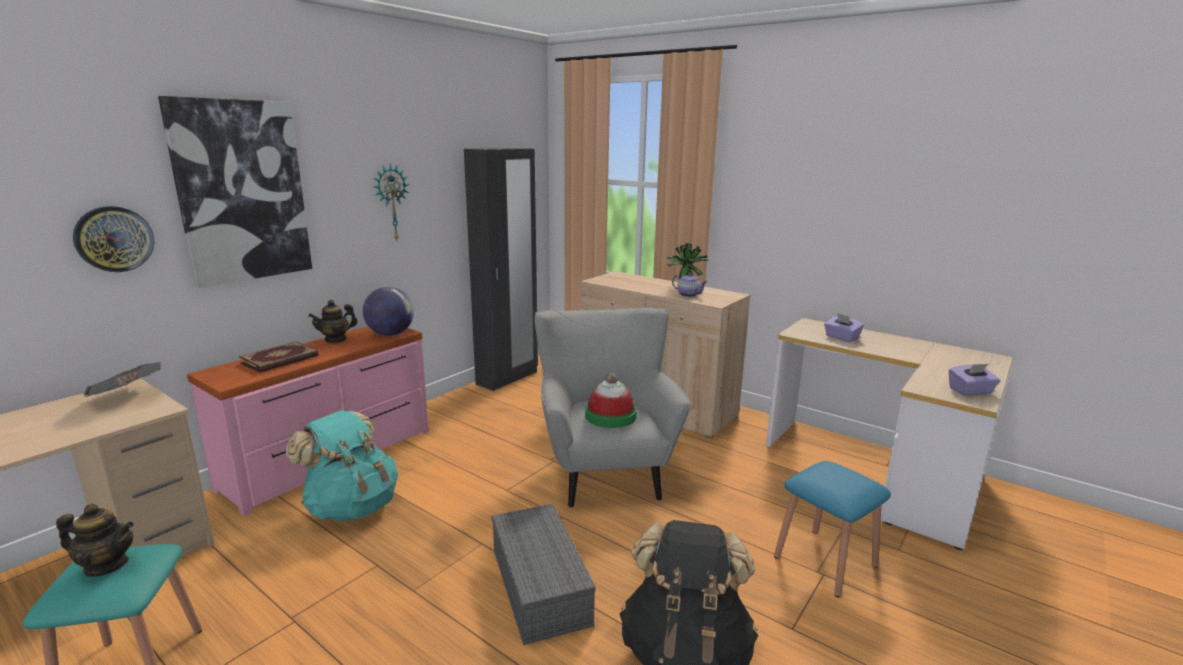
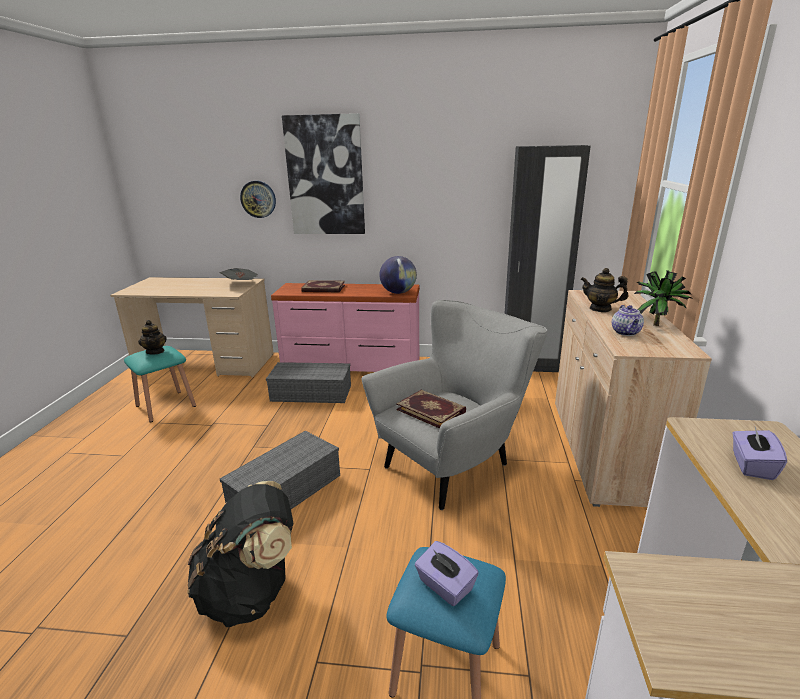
camera: 60 degrees right, 5 degrees up
(336, 339) = (369, 286): teapot -> teapot (600, 309)
(352, 506) = (312, 392): turquoise backpack -> grey storage box
(391, 202) = (437, 191): wall clock -> none
(610, 416) = (431, 410): hat -> book
(970, 391) = (718, 642): purple tissue box -> purple tissue box (445, 586)

